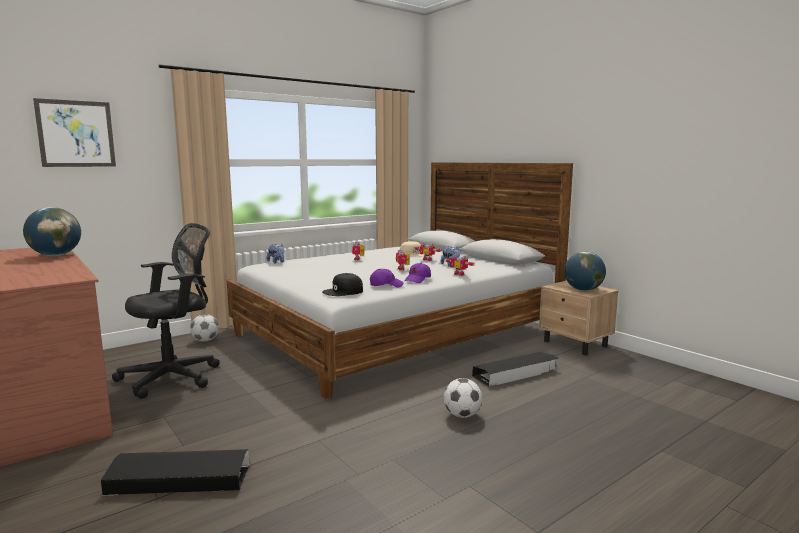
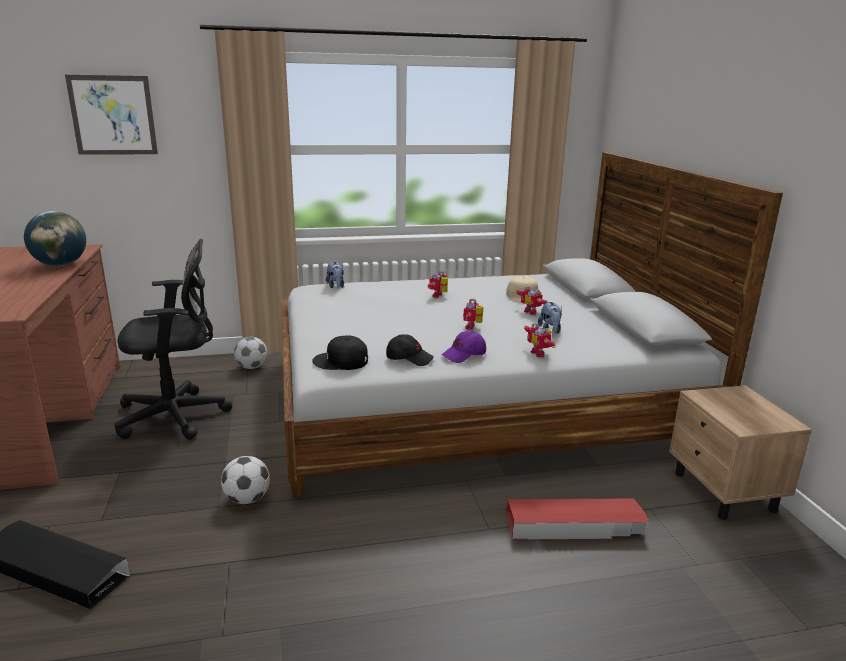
camera: 25 degrees right, 10 degrees up
(386, 285) = (409, 358): purple cap -> black cap
(462, 415) = (430, 580): football -> football (247, 499)
(516, 373) = (574, 525): black storage box -> red storage box
(583, 290) = (744, 416): globe -> none

